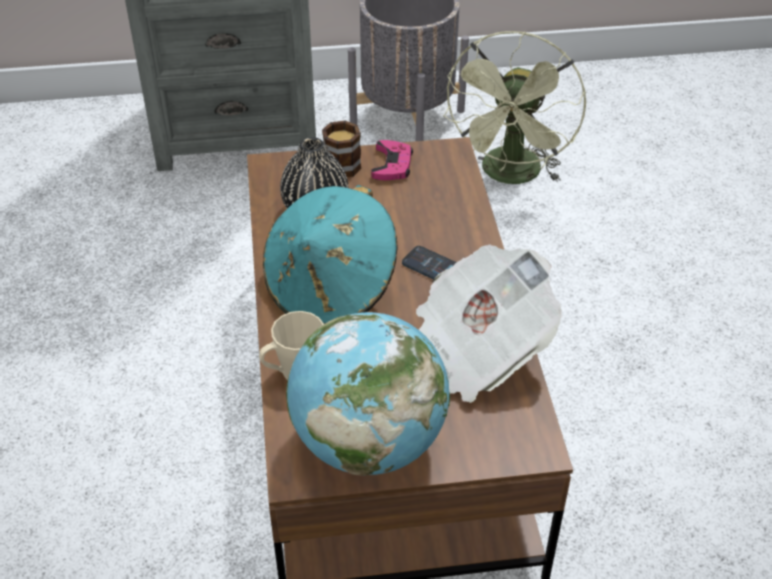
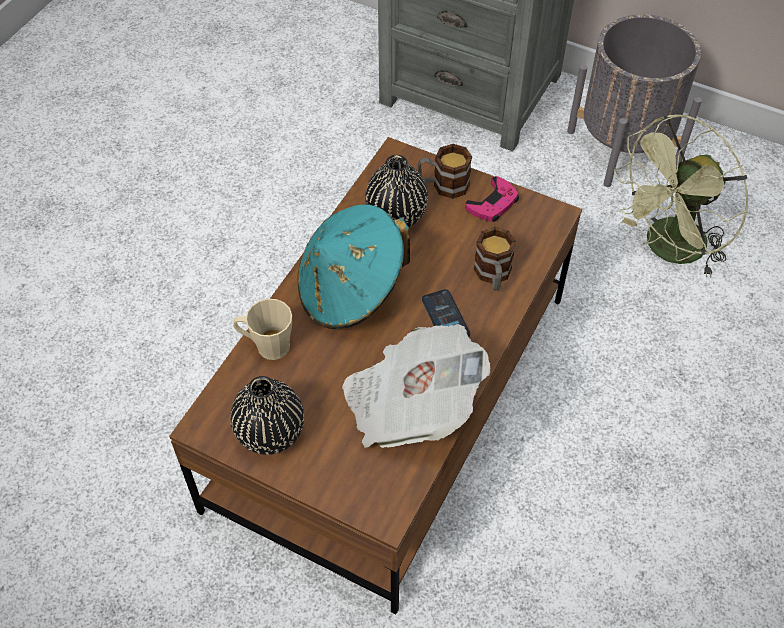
camera: 35 degrees right, 10 degrees up
(368, 443) = (270, 433): globe -> black vase
(445, 218) = (493, 275): none -> mug

